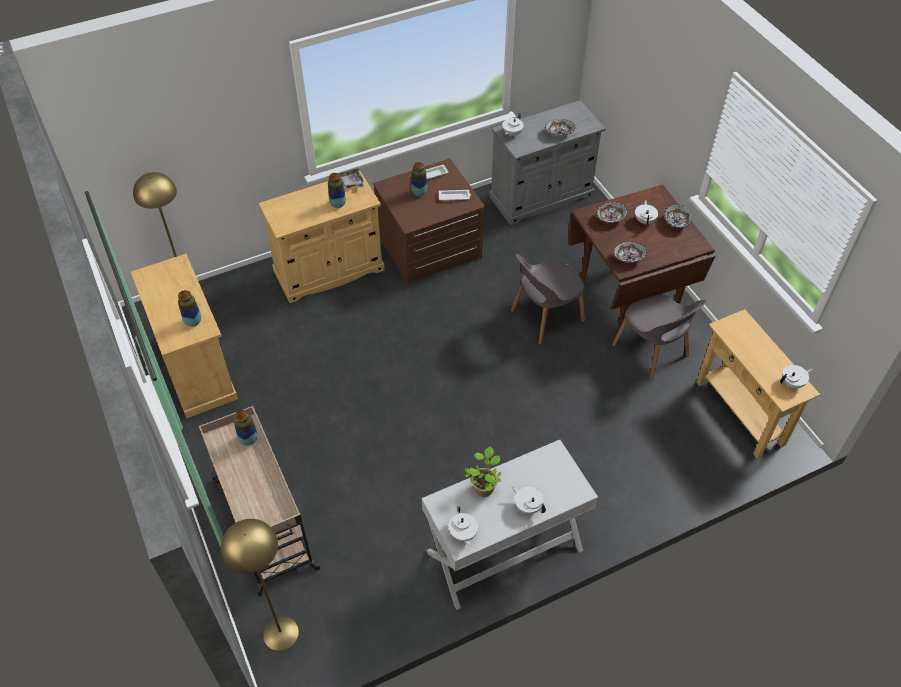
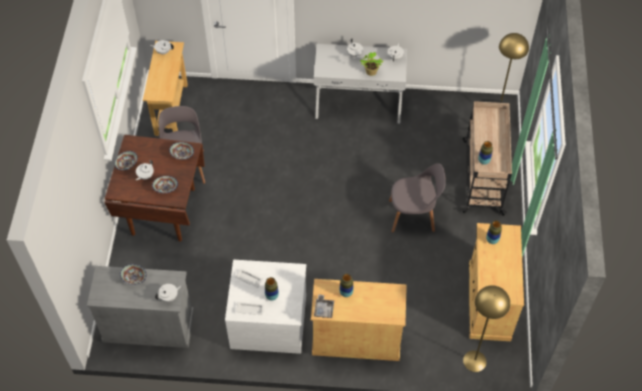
camera: 150 degrees left, 5 degrees up
(430, 248) = (268, 320): brown dresser -> white dresser
(545, 316) = (230, 223): grey chair -> grey chair (413, 215)

